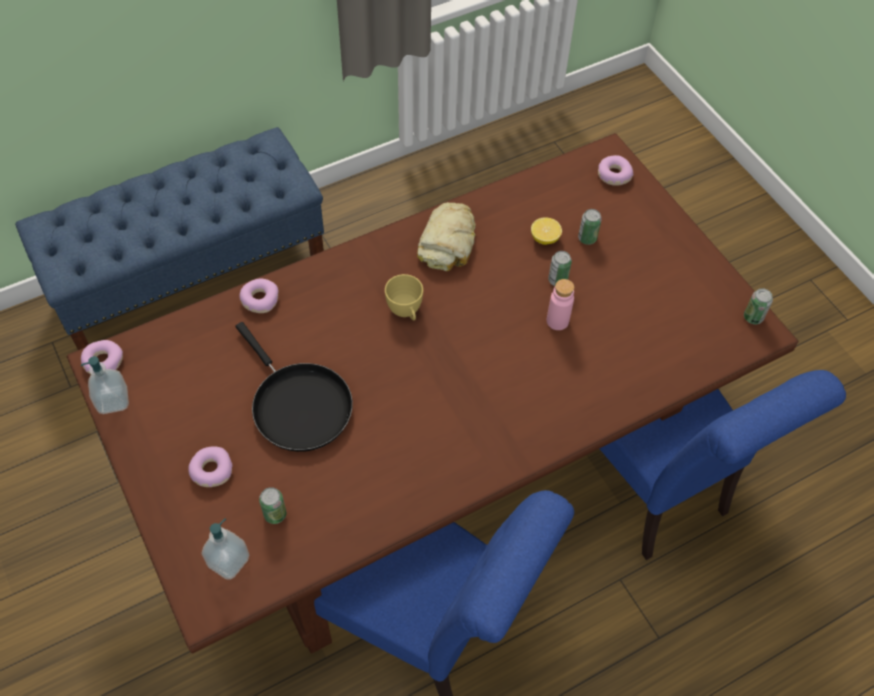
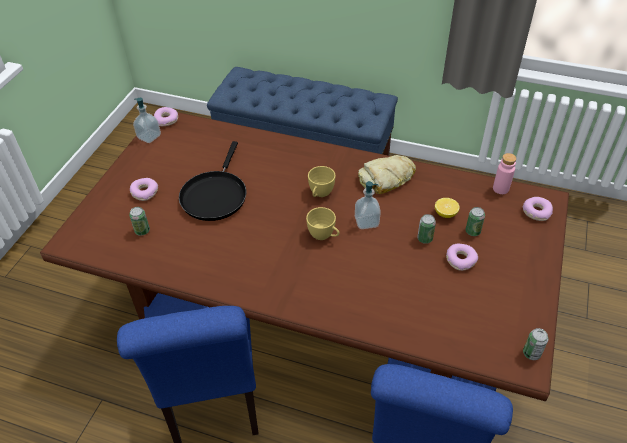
camera: 50 degrees right, 10 degrees down
(228, 561) = (99, 233): soap dispenser -> soap dispenser (366, 222)
(260, 299) = (261, 141): donut -> donut (460, 260)
(467, 354) = (324, 236): none -> yellow cup
(557, 321) = (396, 258): pink bottle -> pink bottle (500, 188)

